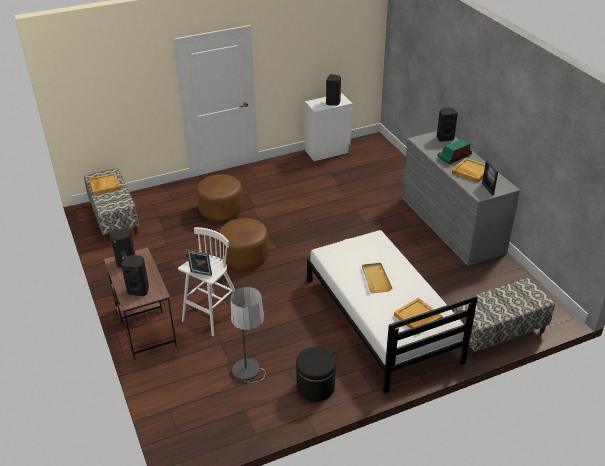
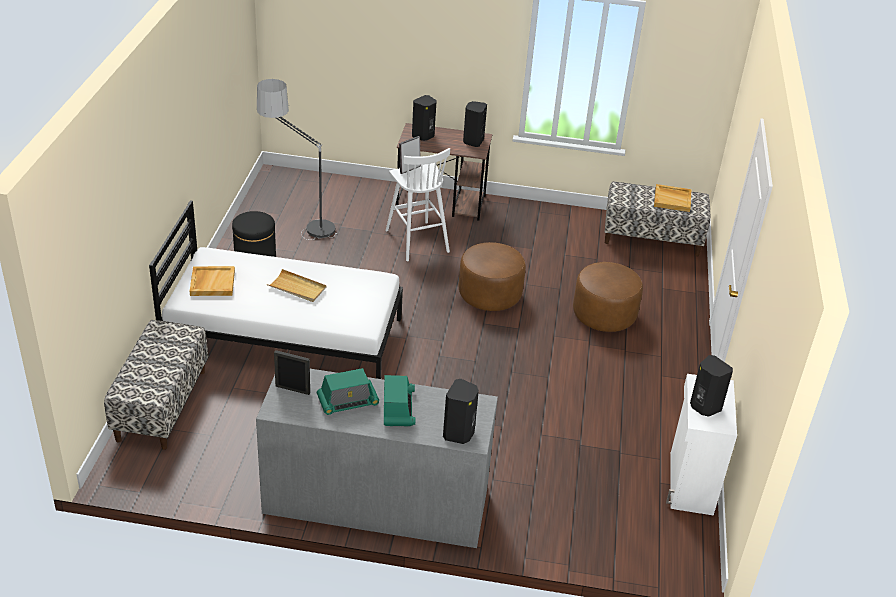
camera: 120 degrees right, 0 degrees up
(470, 171) = (347, 401): beige tray -> radio

